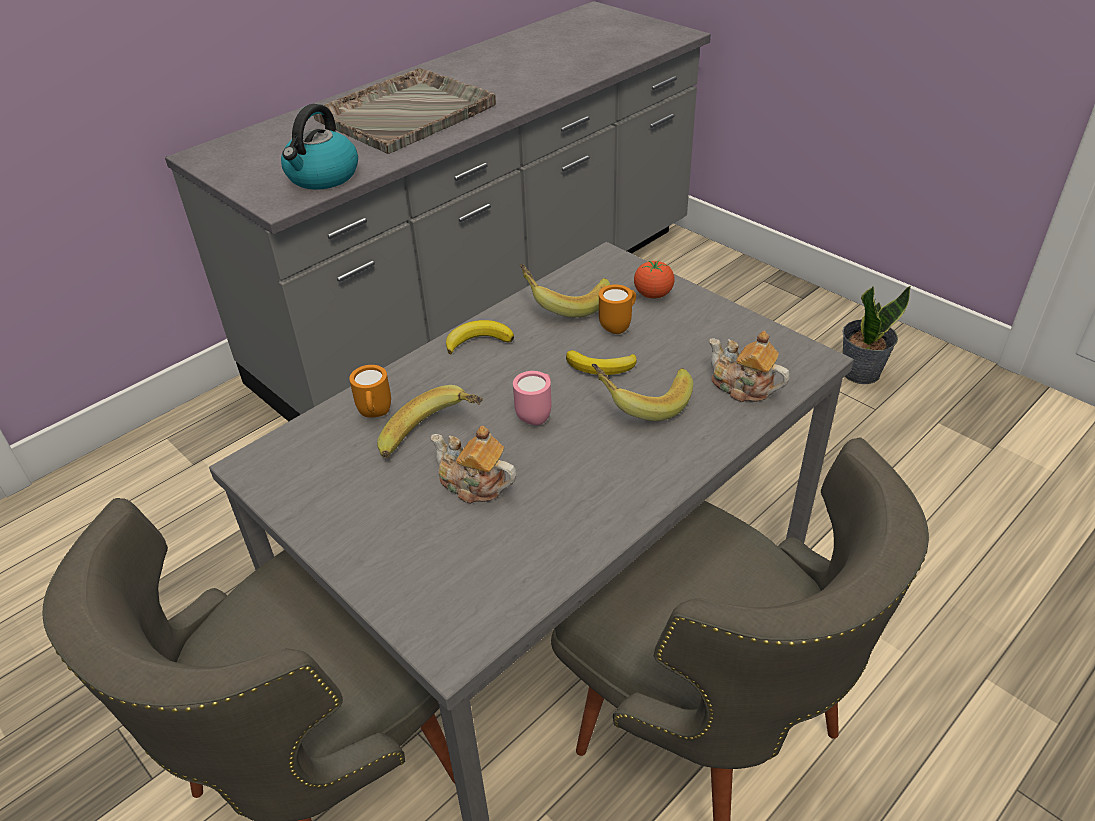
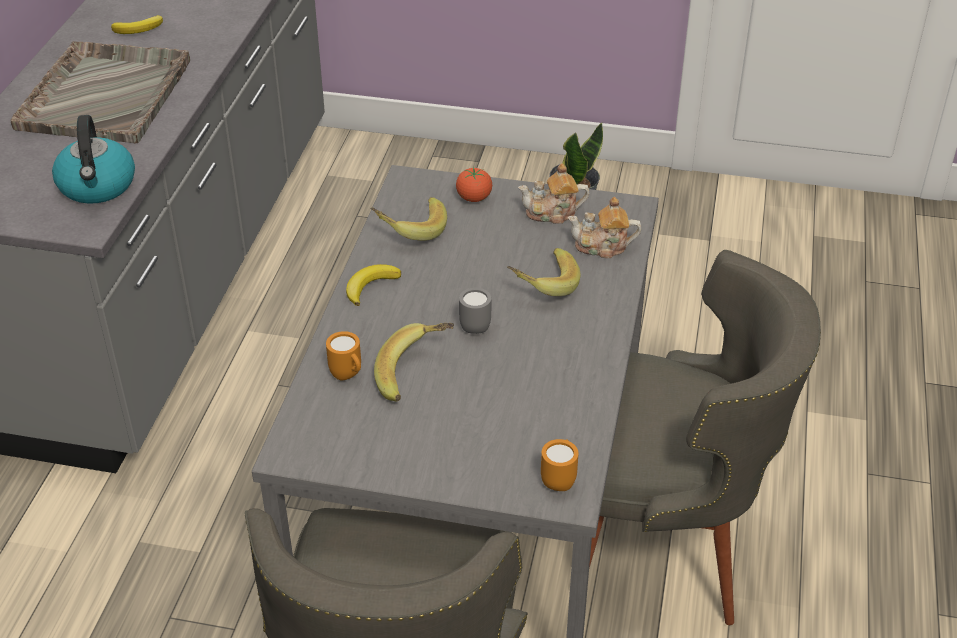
camera: 35 degrees left, 0 degrees up
(474, 484) = (478, 392): teapot -> teapot (552, 213)
(536, 415) = (475, 325): pink mug -> grey mug
(602, 367) = (489, 270): banana -> banana (140, 28)
(618, 326) = (471, 234): orange mug -> orange mug (559, 480)

